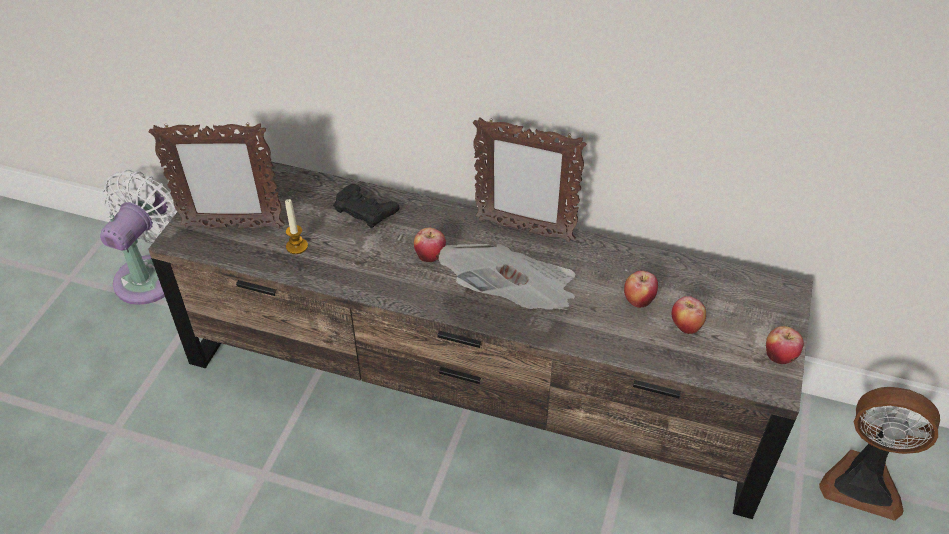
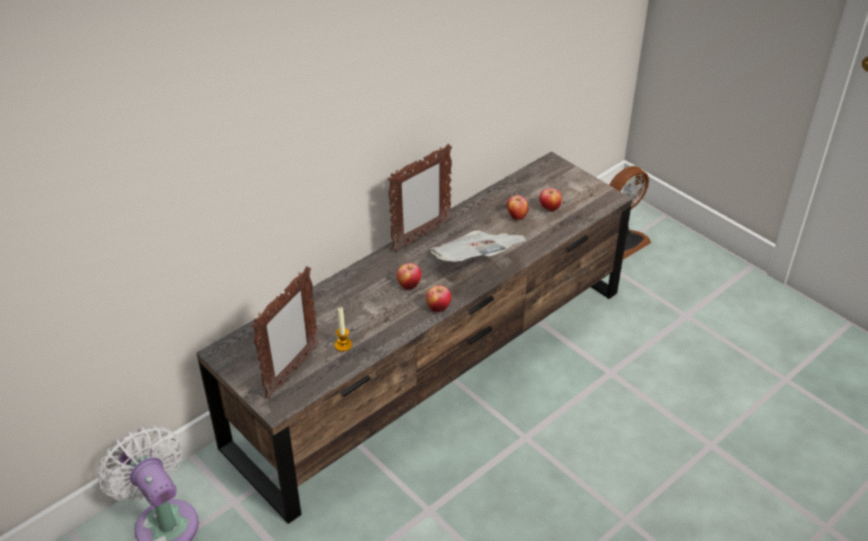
camera: 60 degrees left, 5 degrees down
(365, 210) = (336, 299): black game controller -> none
(779, 357) = (594, 187): apple -> apple (438, 308)

